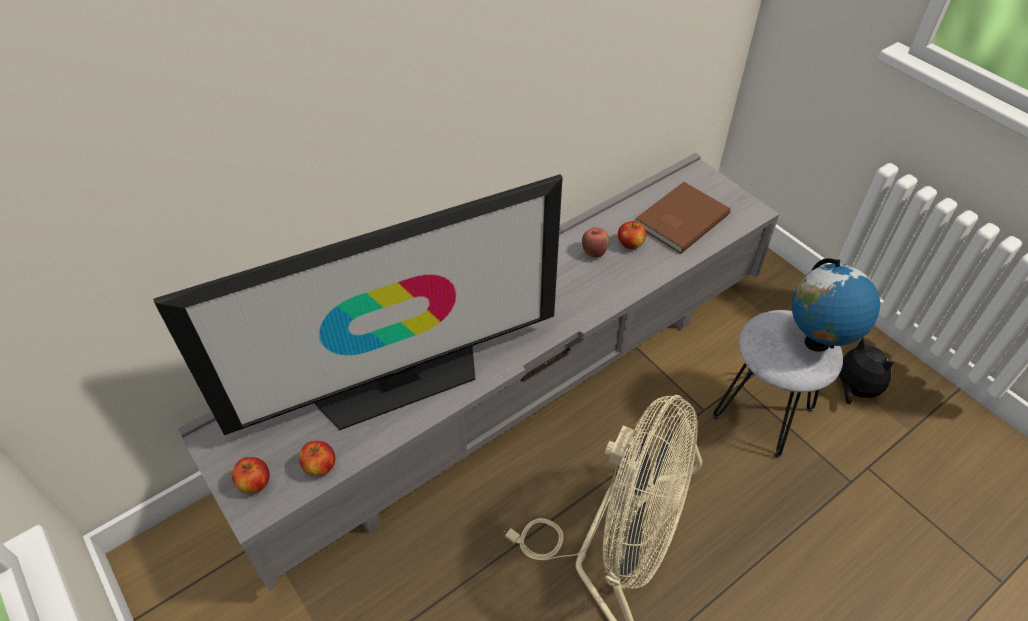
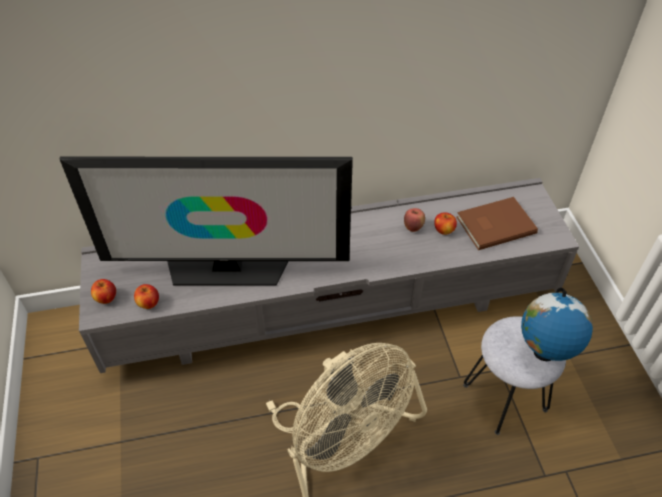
camera: 25 degrees right, 0 degrees up
(853, 389) = (591, 409): plush toy -> none

